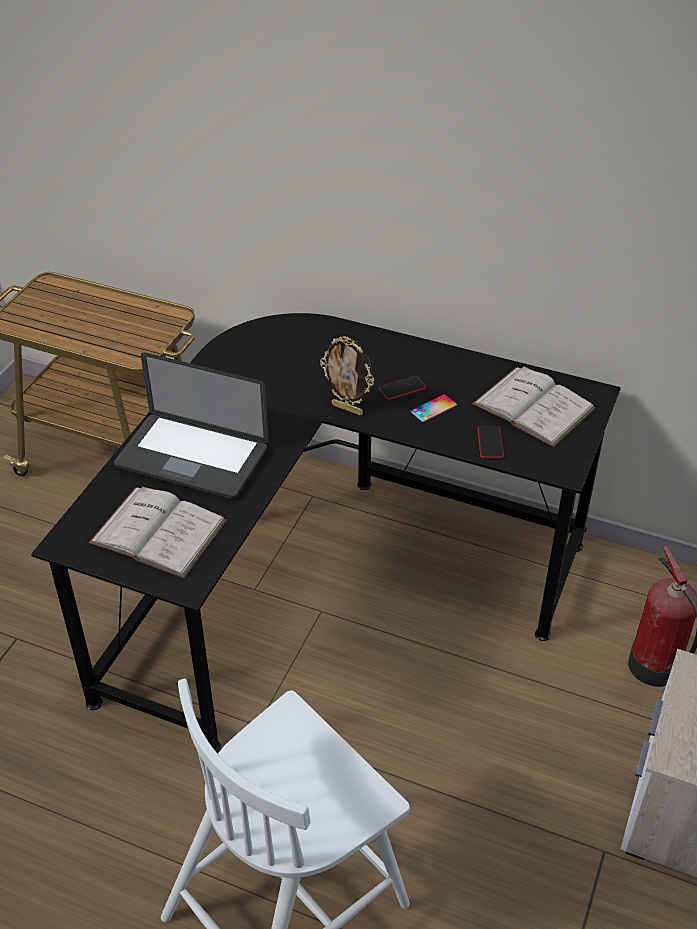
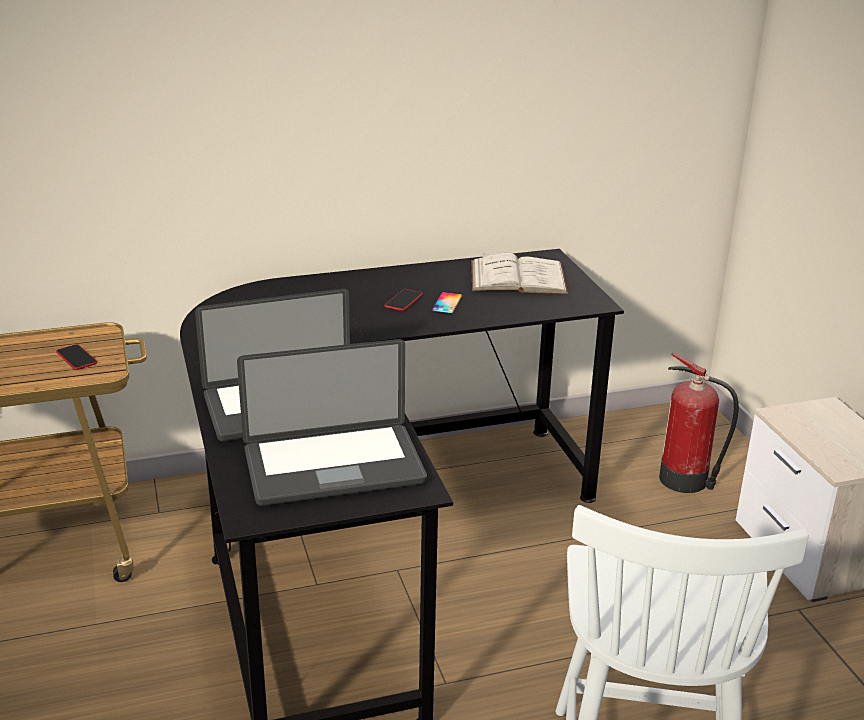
camera: 40 degrees left, 15 degrees down
(158, 532) = (334, 467): white book -> laptop
(348, 409) = (378, 327): picture frame -> none
(490, 443) = (520, 307): phone -> phone (76, 358)

